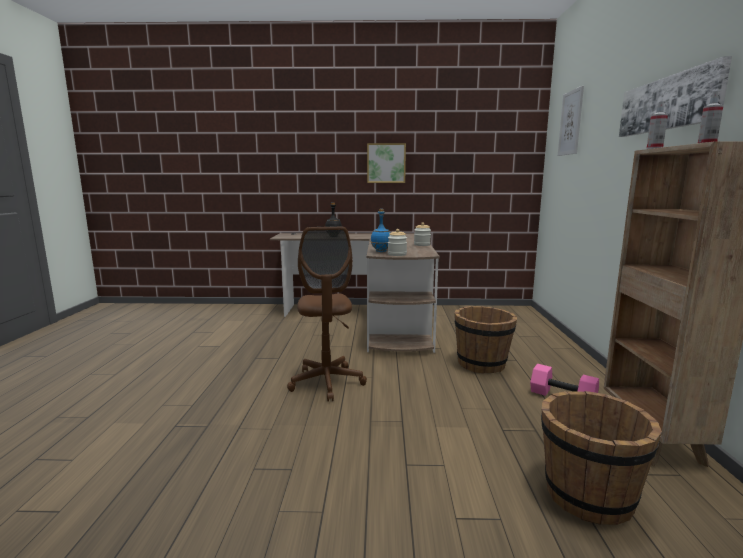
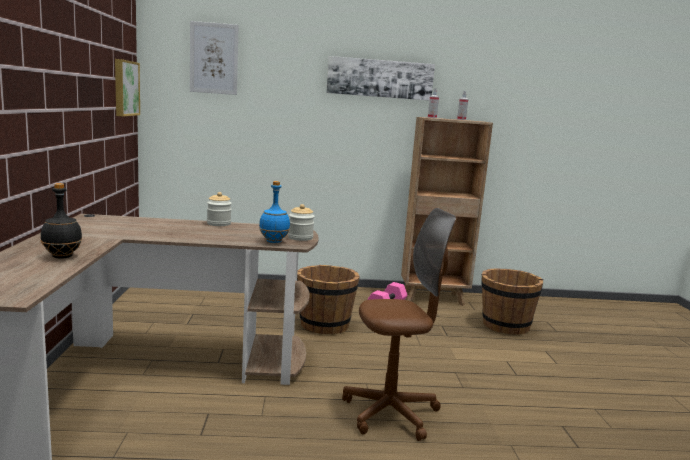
camera: 95 degrees left, 0 degrees up
(386, 163) = (40, 90): picture -> picture (124, 88)

